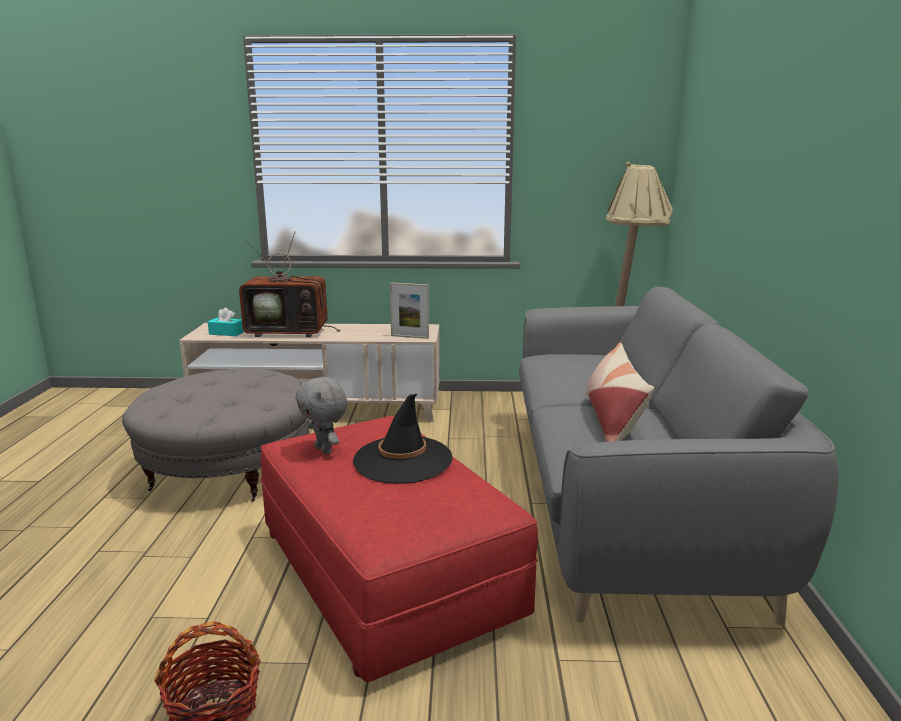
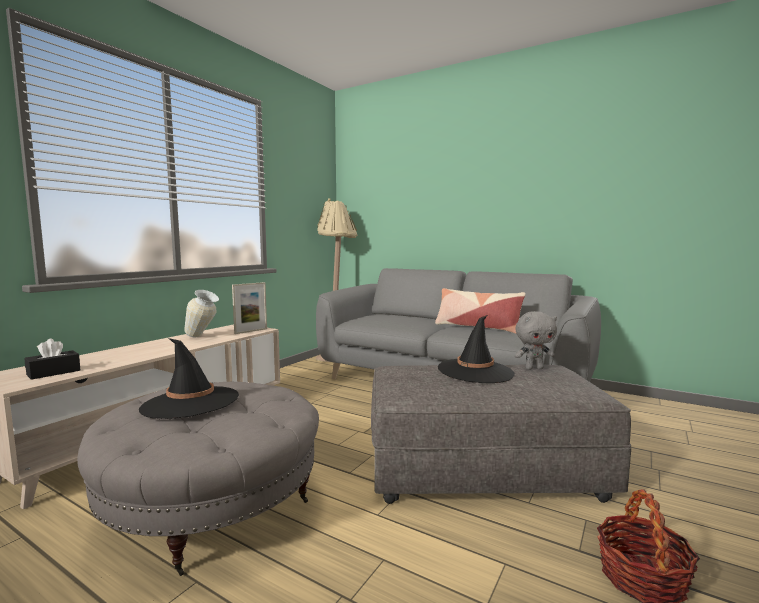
camera: 60 degrees left, 10 degrees down
(221, 383) = (190, 403): none -> black hat
(226, 333) = (54, 372): turquoise tissue box -> black tissue box
(290, 332) = (132, 353): television -> none
(325, 450) = (431, 387): grey plush toy -> grey plush toy (534, 368)
(362, 332) = (202, 338): none -> vase
(387, 572) = (482, 465): red ottoman -> grey ottoman

